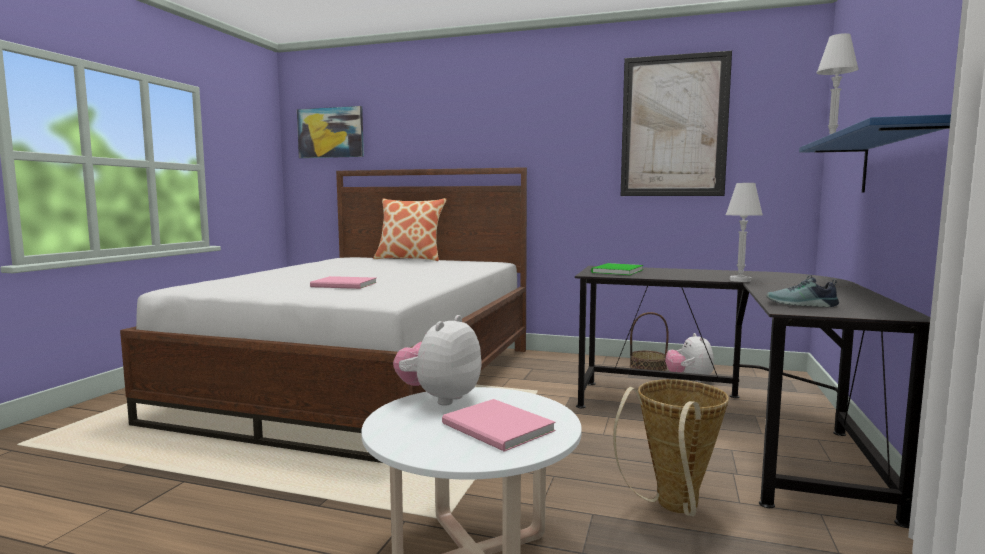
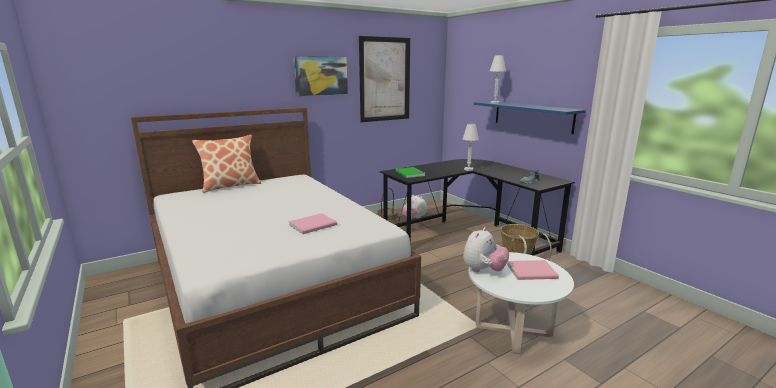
camera: 50 degrees left, 10 degrees up
(331, 133) = (111, 79): picture -> picture (321, 76)
(440, 398) = (483, 270): plush toy -> plush toy turned 120 degrees counterclockwise

